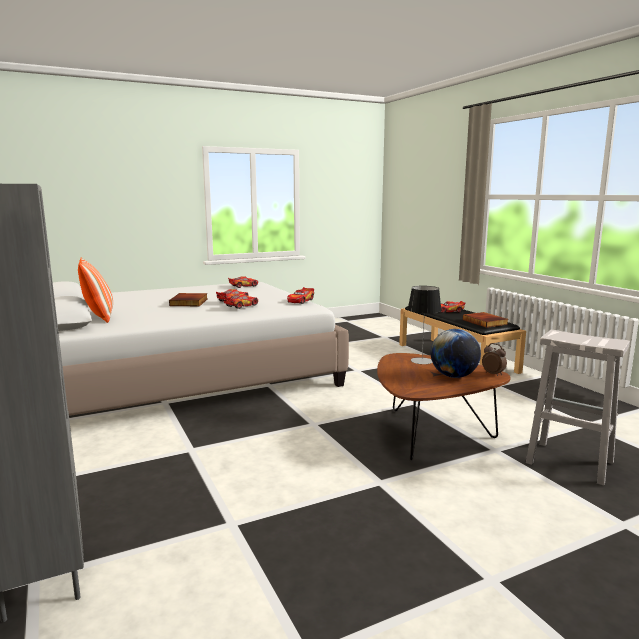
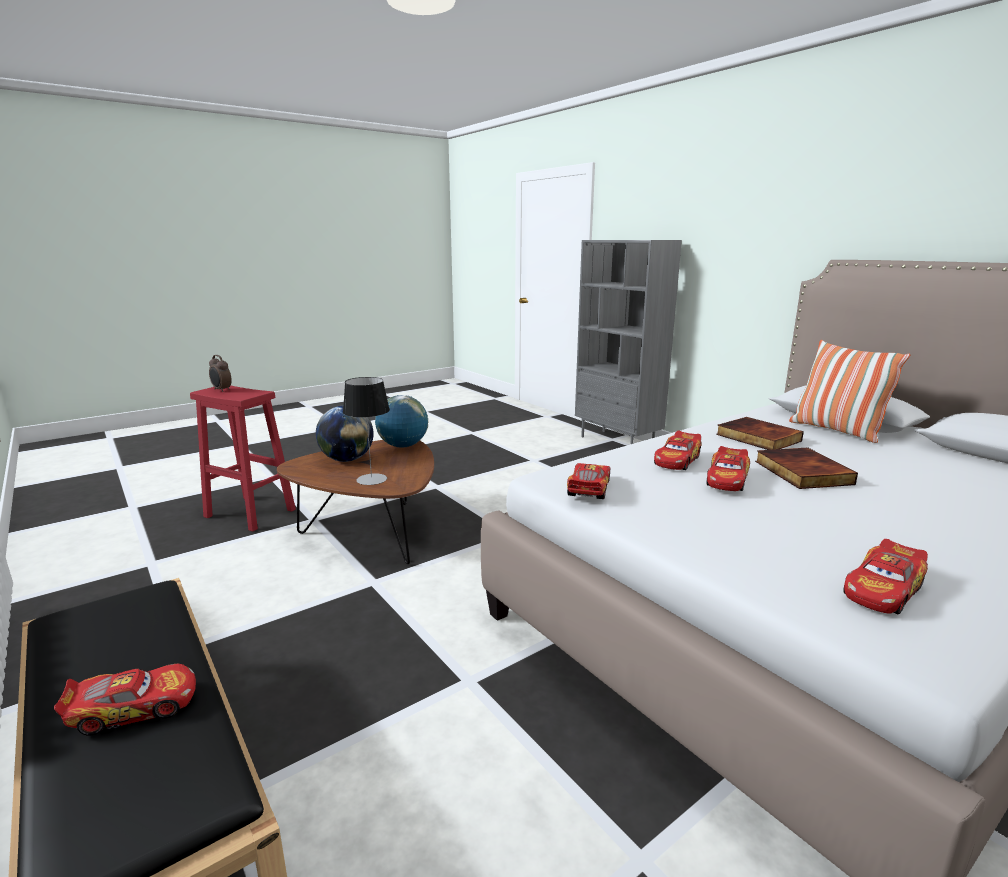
camera: 170 degrees right, 5 degrees up
(409, 386) = (403, 446): none -> globe
(485, 322) = (116, 615): book -> book (757, 438)
(493, 374) = (296, 465): alarm clock -> alarm clock (221, 390)
(568, 462) = (251, 513): white stool -> red stool

